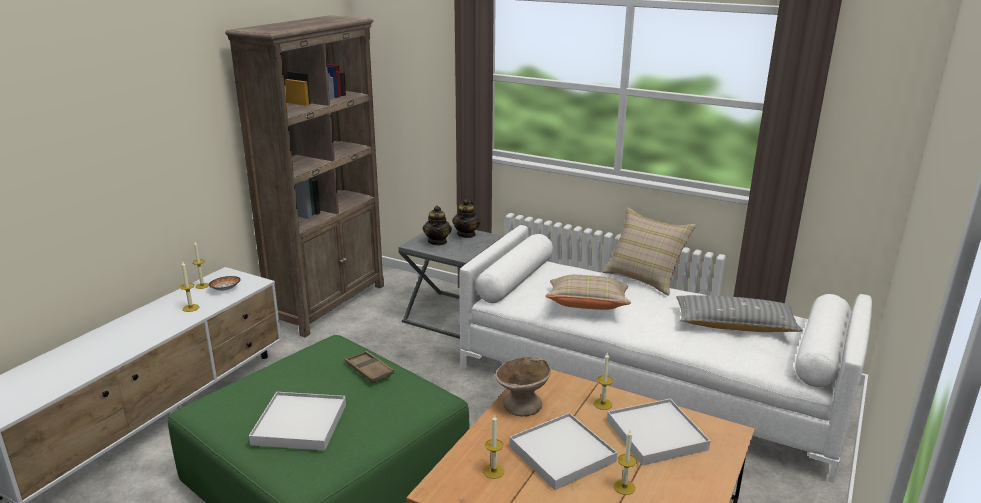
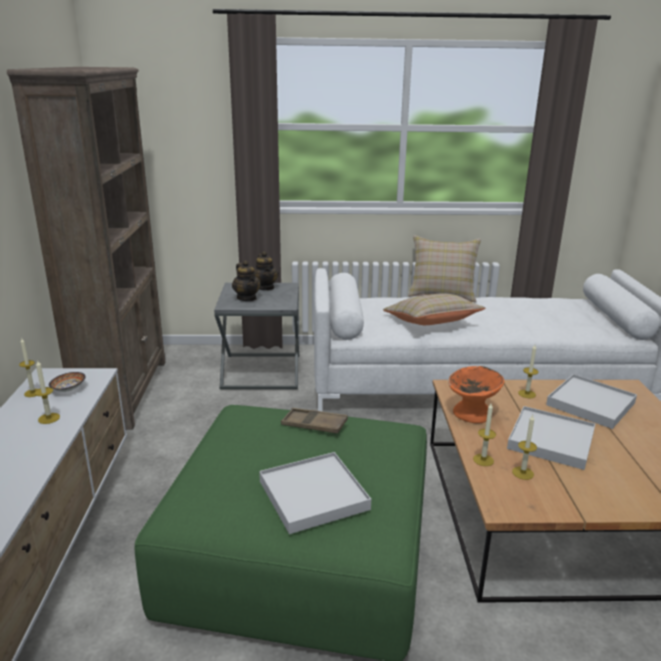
camera: 30 degrees left, 0 degrees up
(522, 405) = (472, 413): beige bowl -> orange bowl
(624, 487) = (623, 449): candle -> candle (483, 460)
(734, 325) = (545, 312): grey pillow -> none

